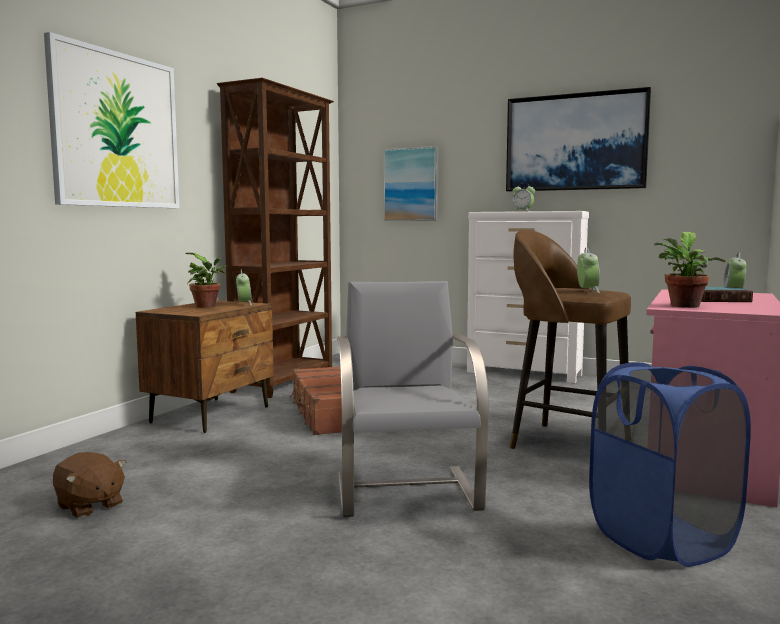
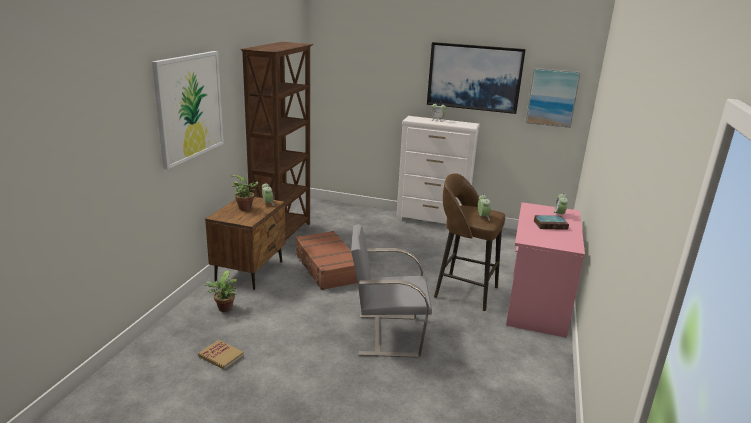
camera: 10 degrees left, 15 degrees up
(89, 506) = (221, 356): brown plush toy -> book
(407, 490) = (386, 334): grey chair -> grey chair turned 75 degrees counterclockwise
(411, 184) = (360, 90): picture -> picture (552, 97)
(662, 539) = (513, 362): blue laundry basket -> none
(684, 306) = (534, 238): potted plant -> potted plant (224, 309)

